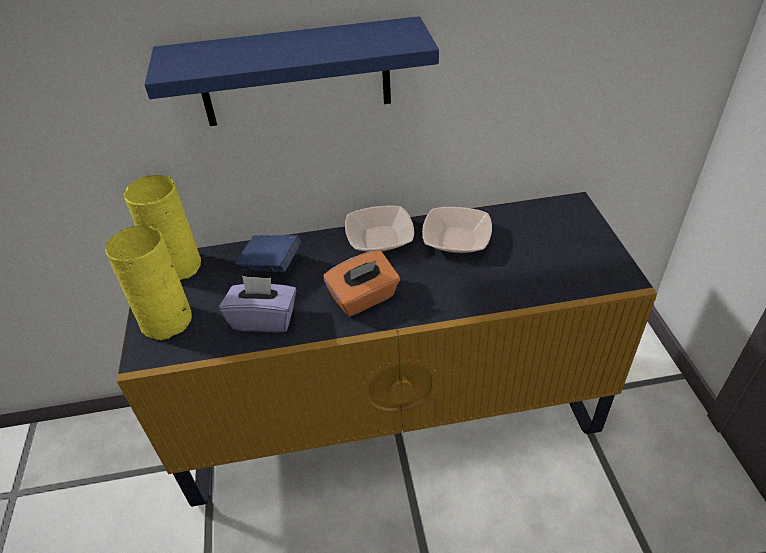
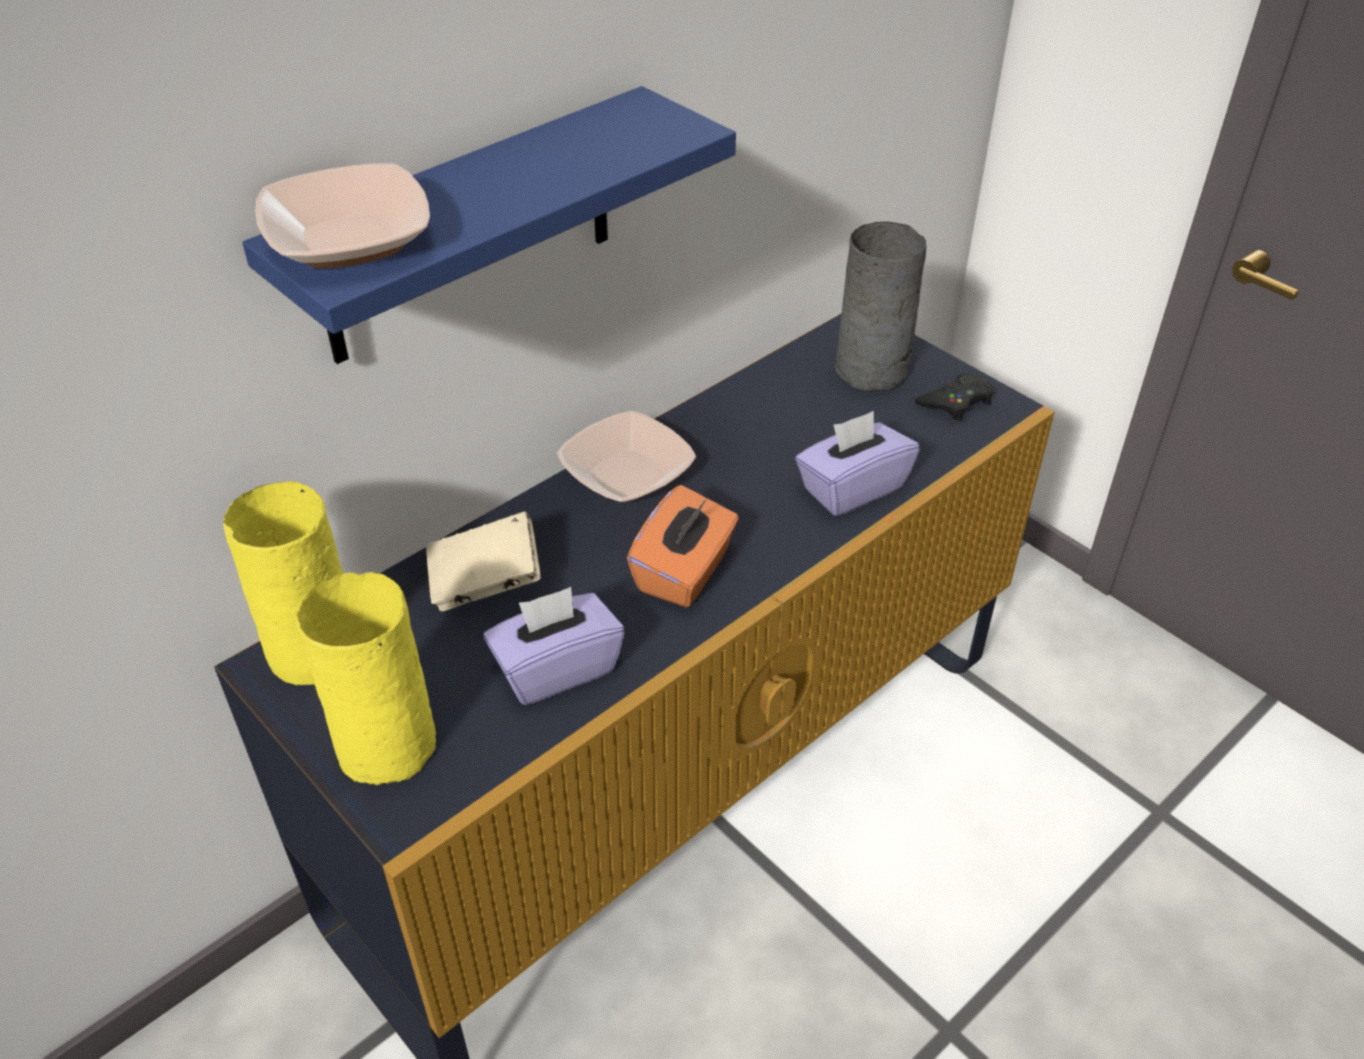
camera: 35 degrees left, 0 degrees up
(271, 265) = (485, 582): blue book -> beige book
(456, 240) = (743, 435): bowl -> bowl (349, 241)
(490, 290) = (852, 488): none -> purple tissue box
(559, 231) = (873, 372): none -> grey vase
(596, 265) = (956, 402): none -> black game controller

